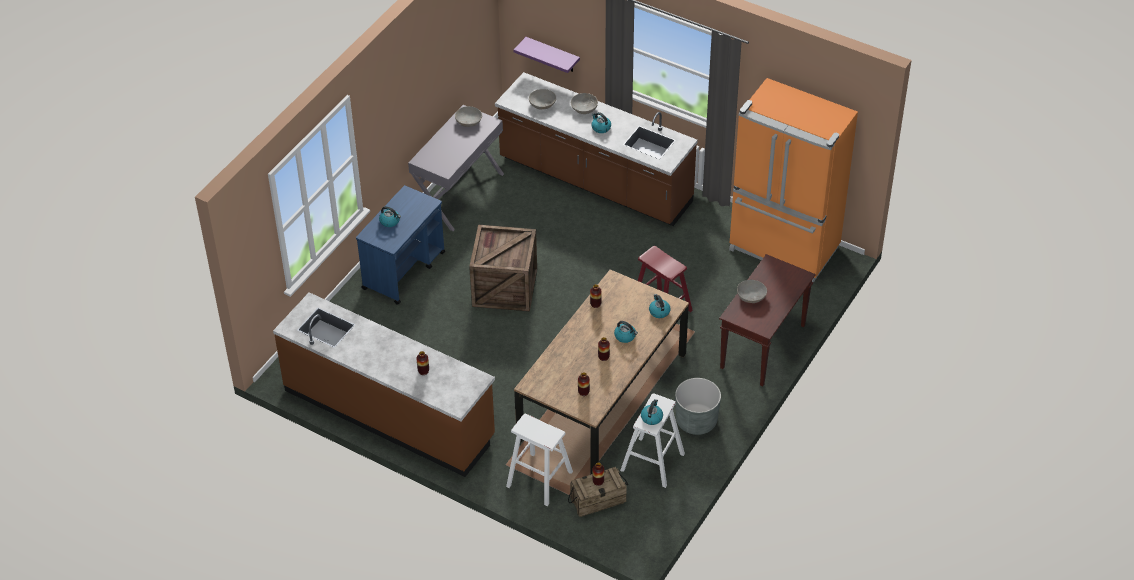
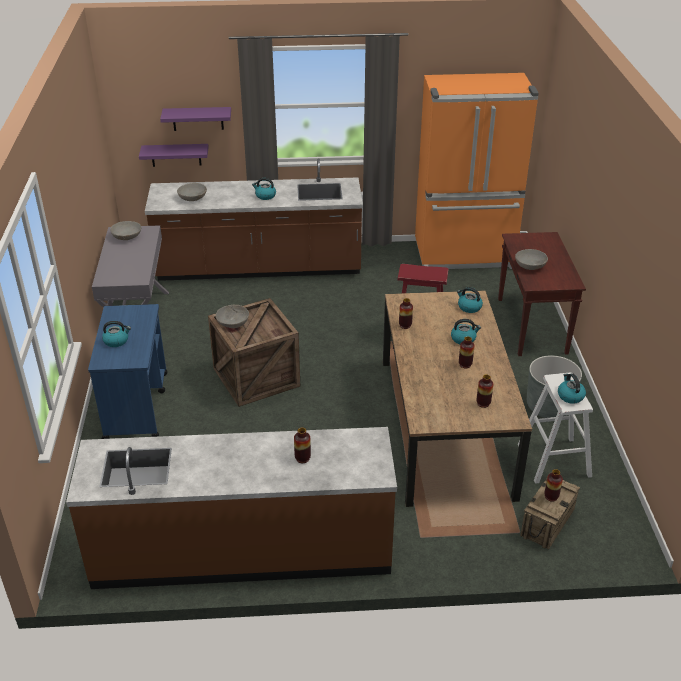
camera: 35 degrees left, 10 degrees down
(539, 479) = (469, 533): white stool -> none
(573, 35) = (198, 118): none -> purple shelf
(584, 108) = (235, 189): grey bowl -> grey bowl (232, 323)

